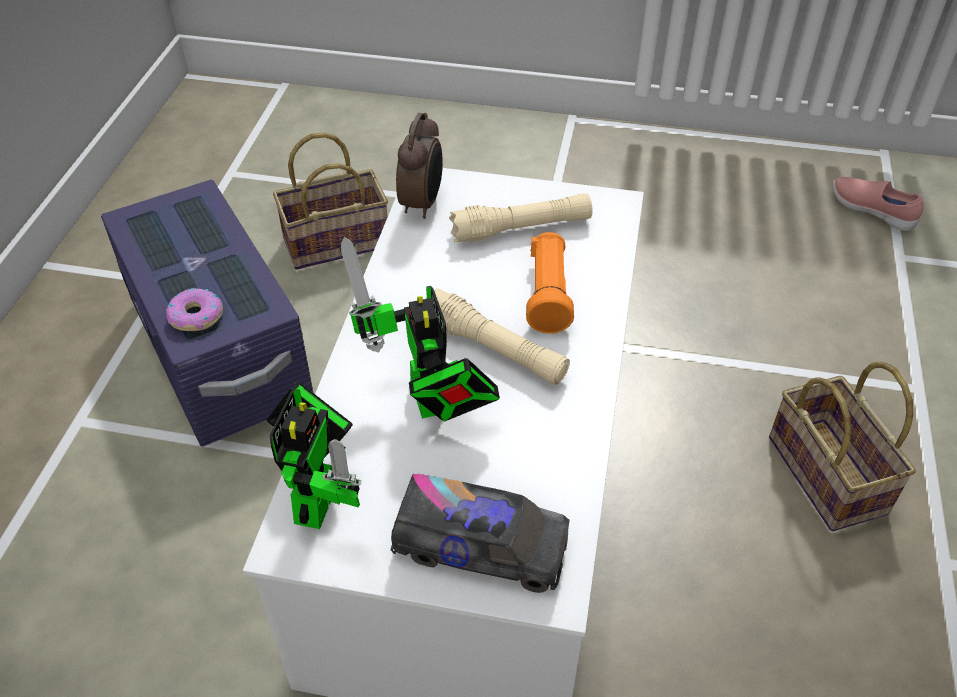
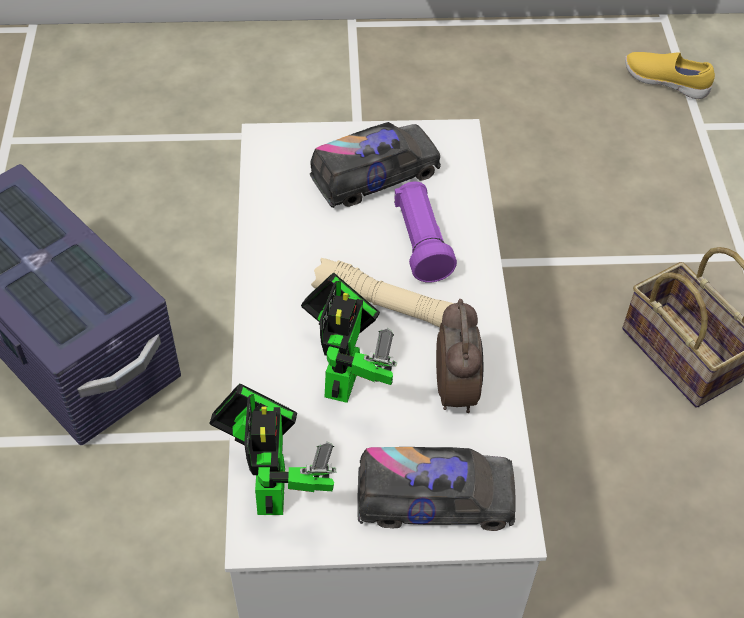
camera: 15 degrees left, 5 degrees up
(196, 316) = (60, 319): donut -> none
(338, 240) = (149, 198): basket -> none
(422, 203) = (270, 166): alarm clock -> alarm clock (456, 390)
(430, 404) = (345, 373): toy robot -> toy robot turned 135 degrees counterclockwise
(521, 228) = (375, 177): beige flashlight -> toy truck
(548, 295) = (421, 243): orange flashlight -> purple flashlight
(871, 211) = (665, 82): pink shoe -> yellow shoe

